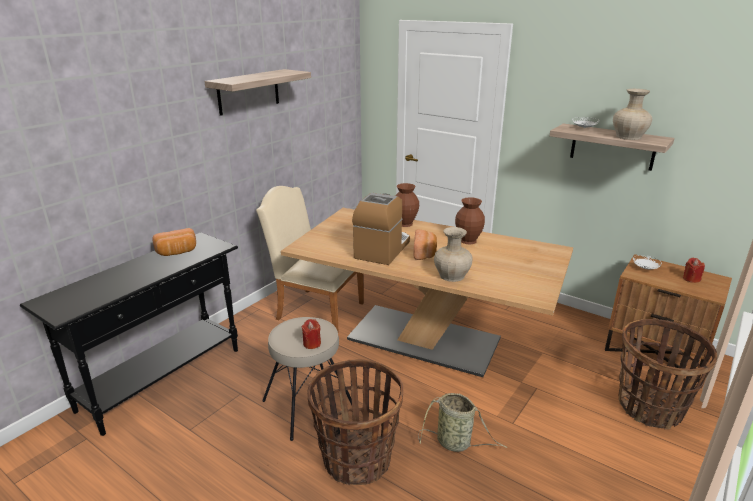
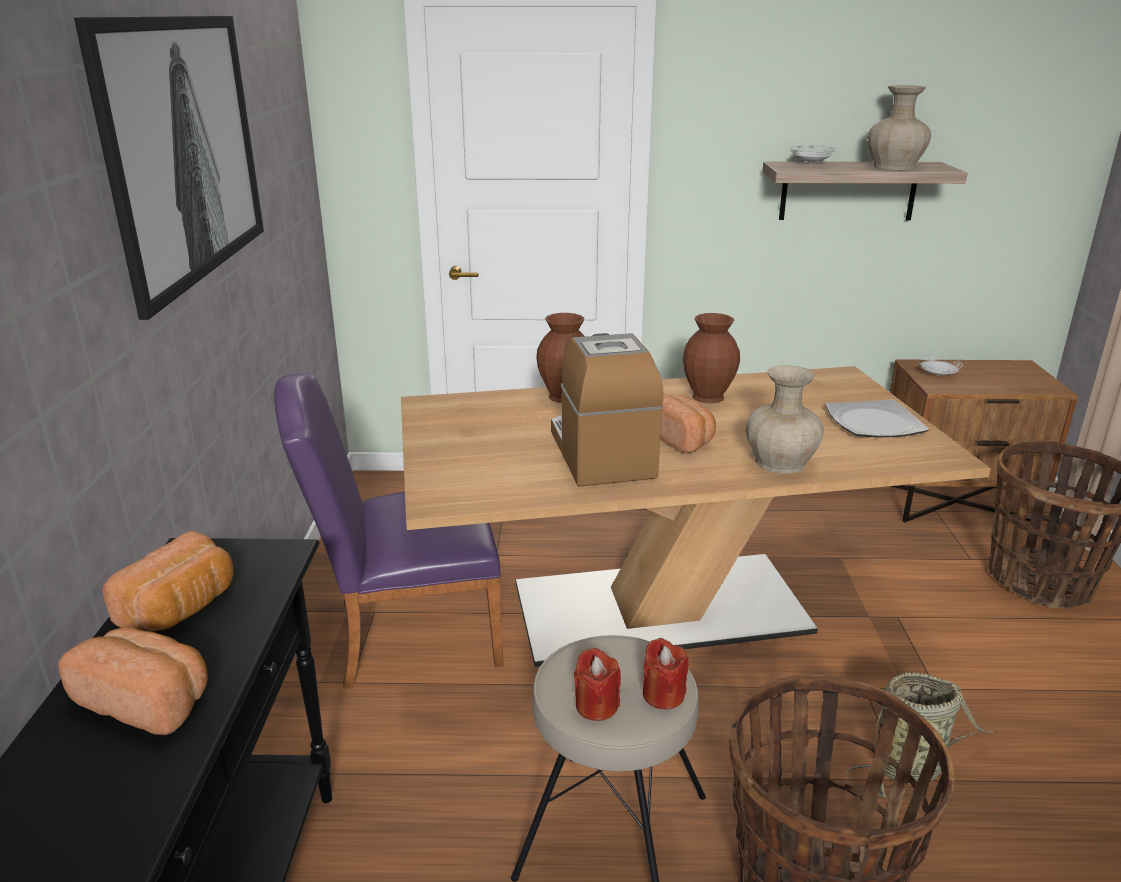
camera: 35 degrees left, 0 degrees up
(140, 272) = (148, 700): none -> bread
(248, 92) = (182, 149): shelf -> picture
(315, 309) = (405, 633): beige chair -> purple chair
(531, 274) = (874, 422): none -> plate
(691, 279) = (1001, 374): red candle -> red candle (596, 706)

